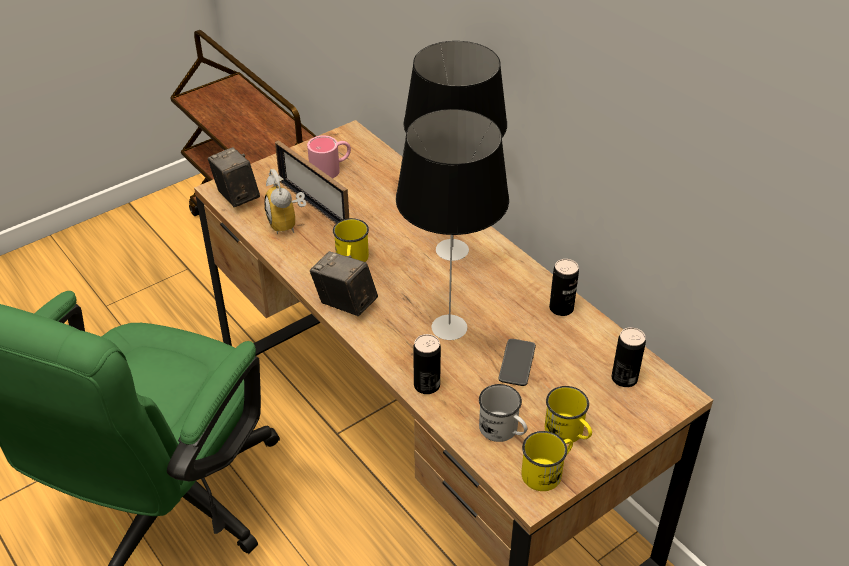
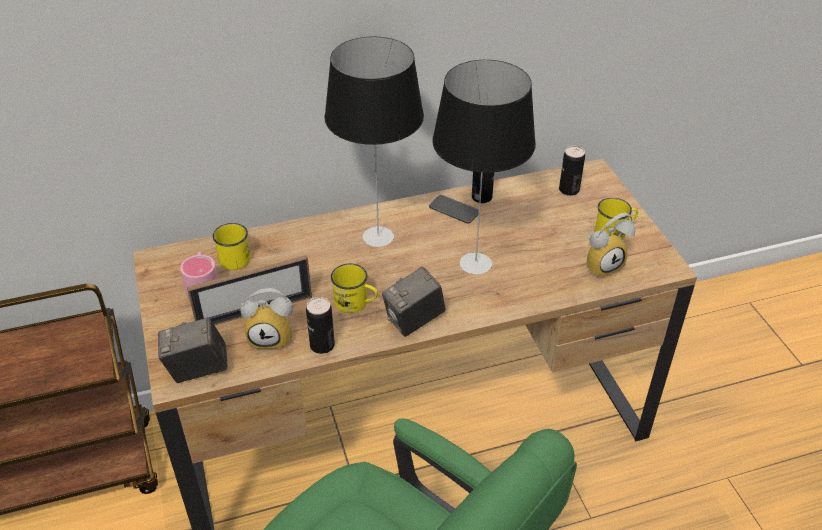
camera: 70 degrees left, 0 degrees up
(426, 385) = (538, 293): can -> can (322, 345)
(503, 431) = (602, 264): white mug -> alarm clock
(517, 363) = (532, 237): phone -> phone (454, 210)
(546, 472) = (648, 253): yellow mug -> yellow mug (234, 256)

